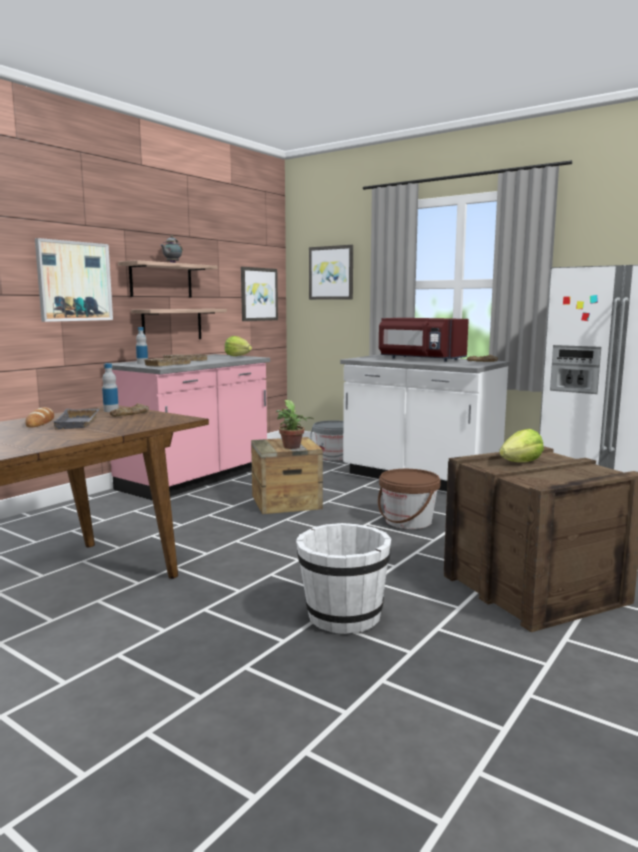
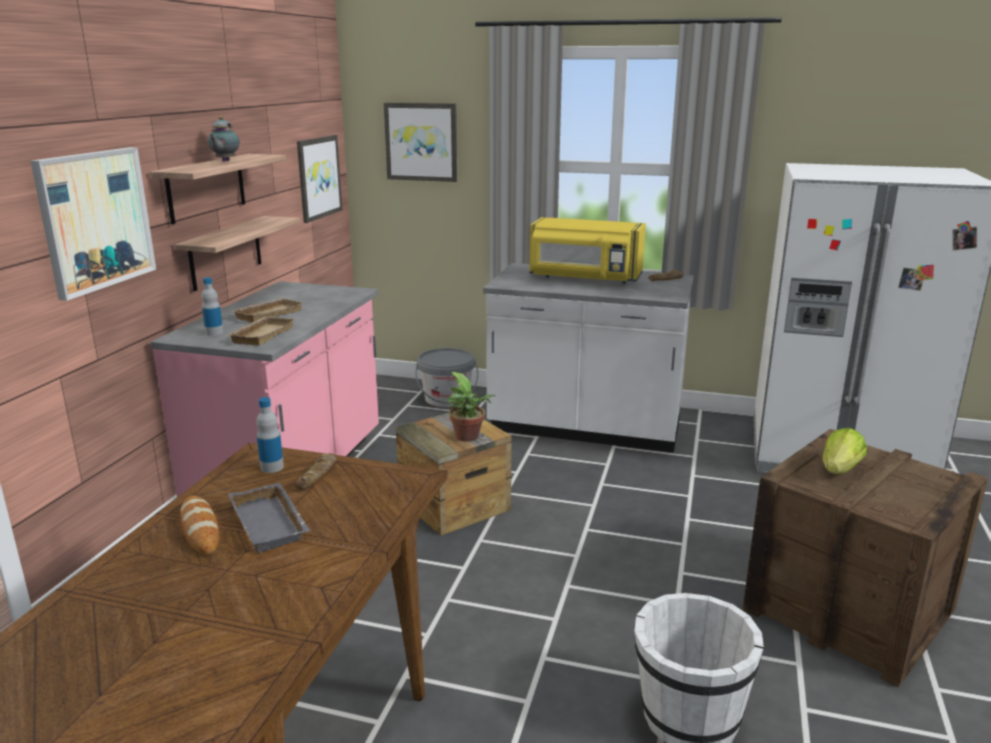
camera: 20 degrees left, 10 degrees up
(238, 356) = (326, 288): lettuce -> none
(408, 521) = (630, 514): brown bucket -> none
(419, 359) = (584, 278): red microwave -> yellow microwave

